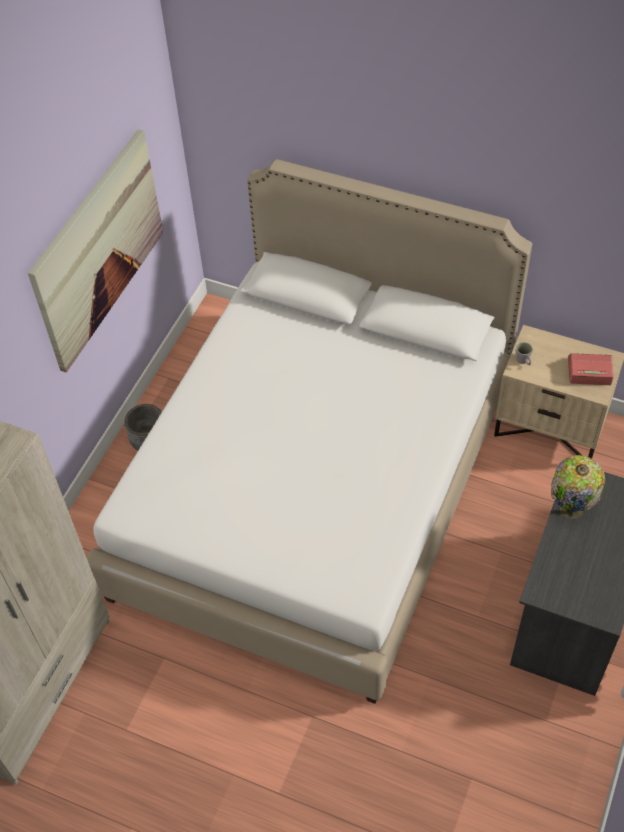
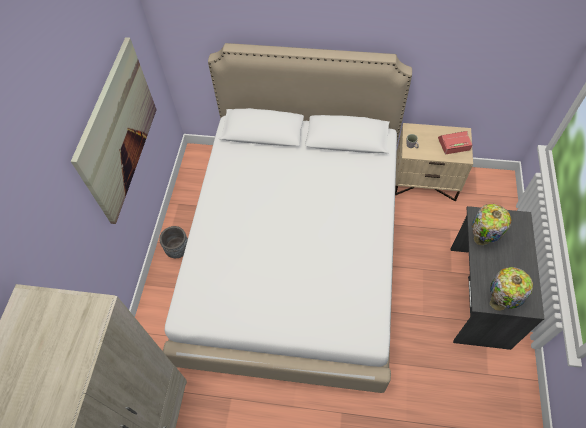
camera: 15 degrees left, 5 degrees up
(562, 599) = (499, 303): none -> table lamp

